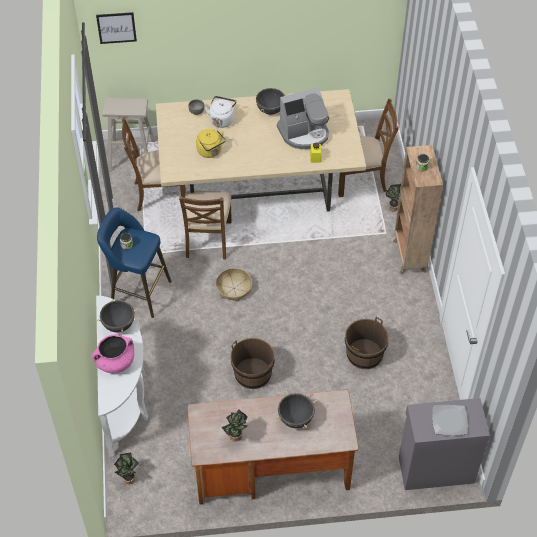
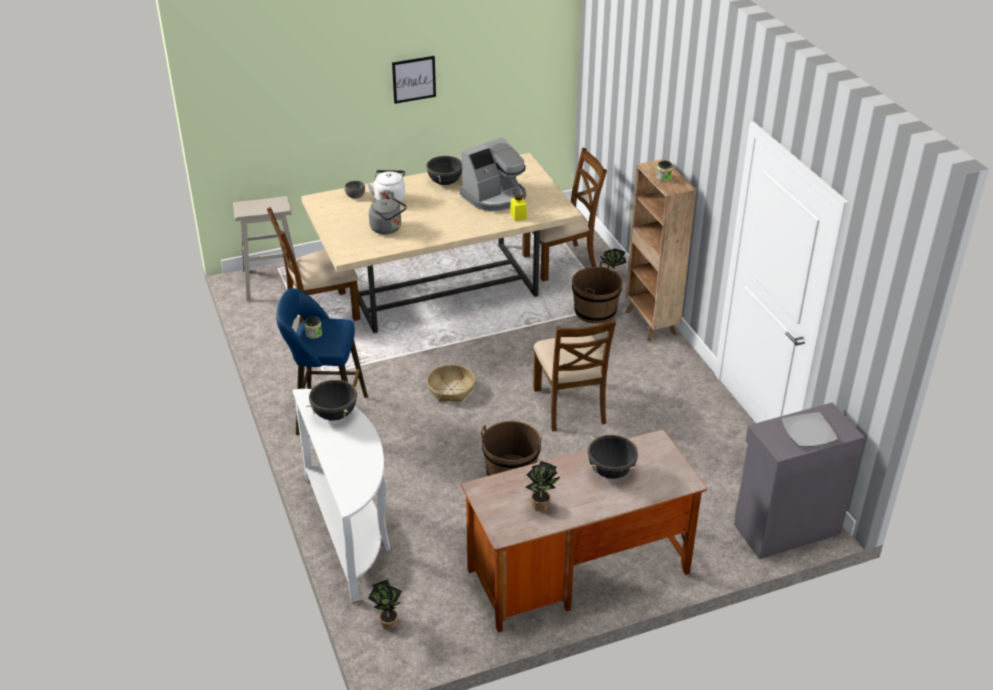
camera: 15 degrees left, 15 degrees down
(115, 362) = (345, 455): pink cooking pot -> none
(116, 27) = (243, 100): picture -> picture (414, 79)
(207, 239) = (398, 346): brown chair -> brown chair (570, 405)
(210, 151) = (388, 229): yellow kettle -> grey kettle
(364, 354) = (642, 427): brown bucket -> brown bucket (595, 311)

